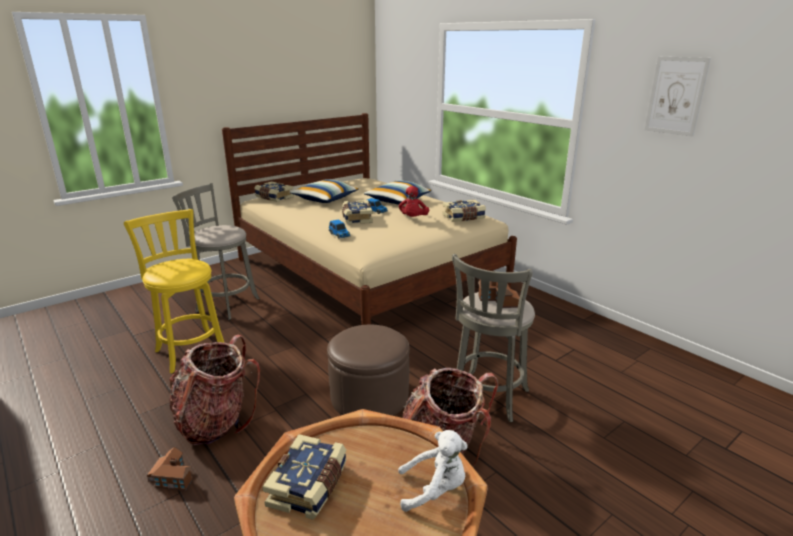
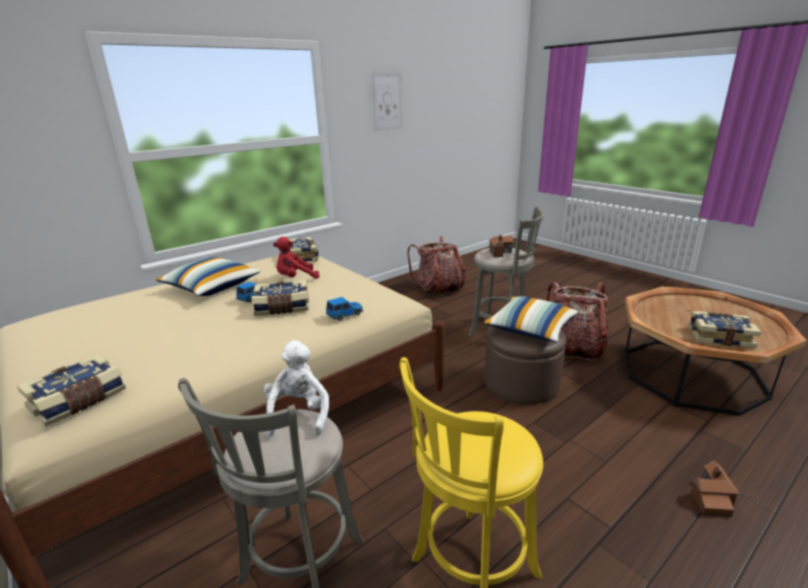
camera: 90 degrees left, 0 degrees up
(216, 422) = (613, 485): backpack -> backpack (439, 289)
(325, 199) = (154, 340): pillow -> pillow (530, 329)
(413, 219) = (296, 278): red plush toy -> red plush toy turned 150 degrees clockwise
(434, 490) = (676, 301): white plush toy -> white plush toy (299, 414)

